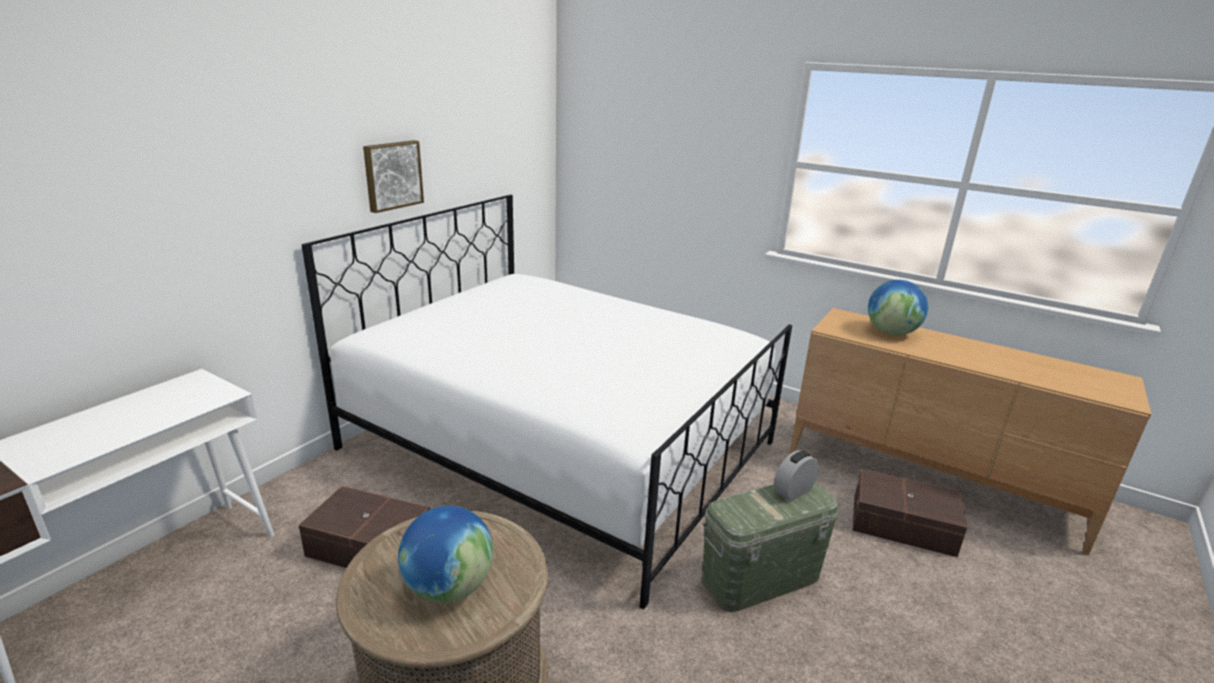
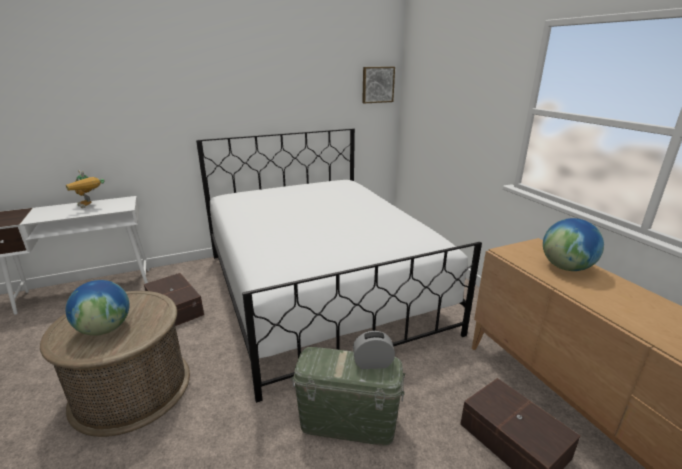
camera: 35 degrees right, 0 degrees up
(137, 409) = (90, 206): none -> toy robot
(392, 175) = (260, 107): picture -> picture (377, 84)

